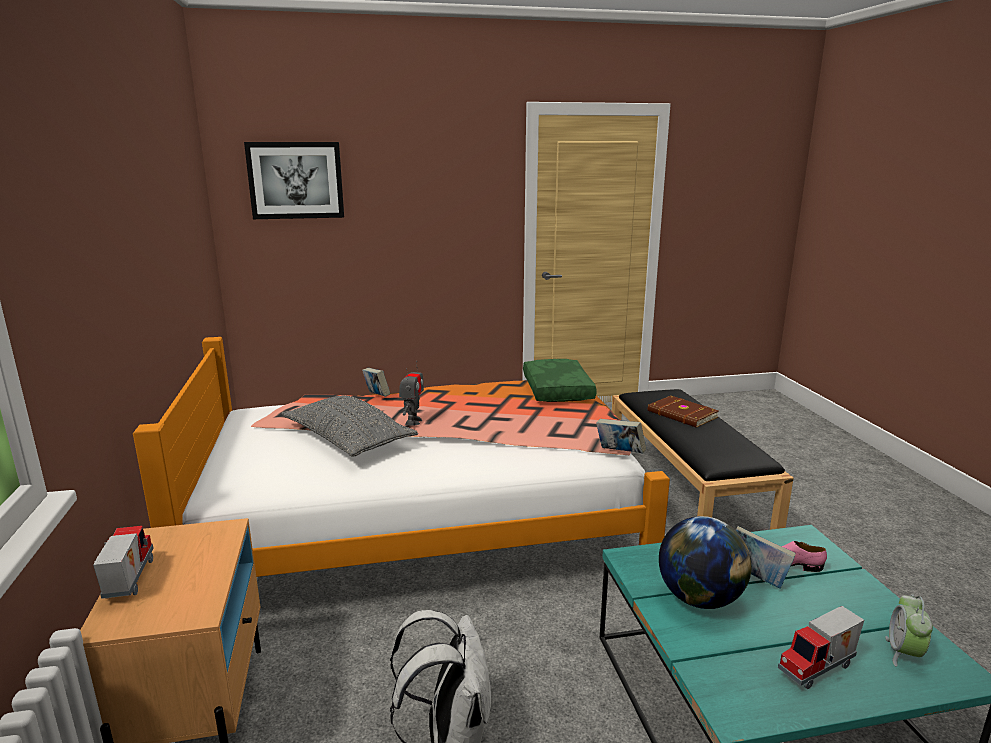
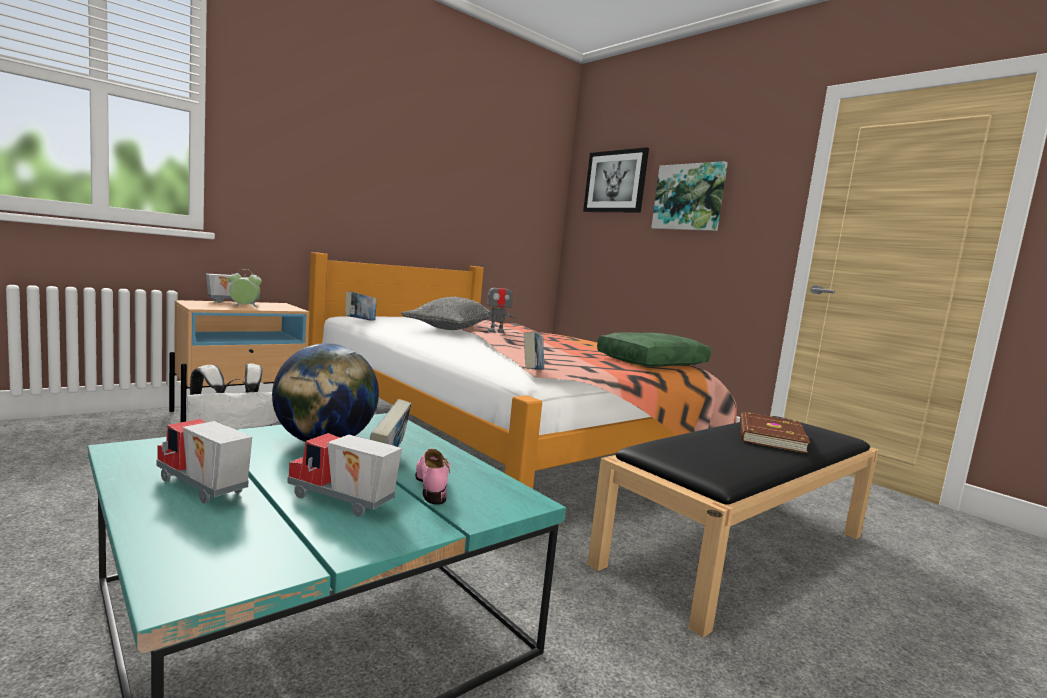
camera: 60 degrees right, 10 degrees down
(377, 396) = (533, 329): book -> book (360, 321)
(405, 199) = (689, 197): none -> picture
(828, 606) = (340, 502): none -> toy truck
(903, 653) = (239, 543): alarm clock -> alarm clock (244, 306)

